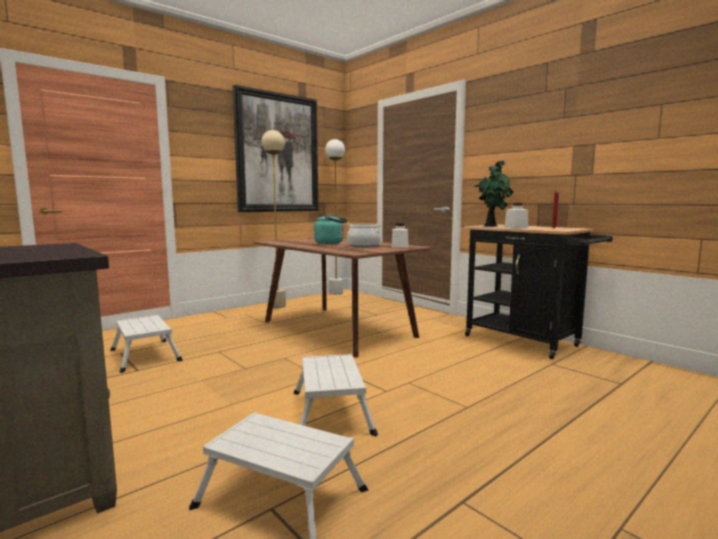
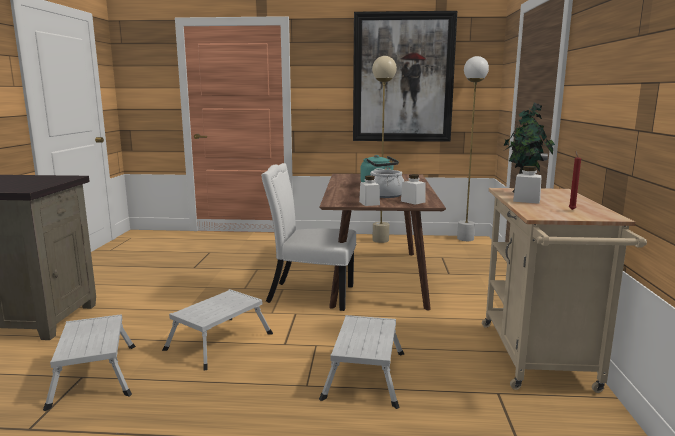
camera: 45 degrees right, 5 degrees up
(145, 355) = (217, 258): white step ladder -> white step ladder (365, 374)
(320, 354) = (312, 295): none -> white chair
(379, 250) = (369, 203): none -> white jar
(527, 342) = (539, 360): black cart -> beige cart

